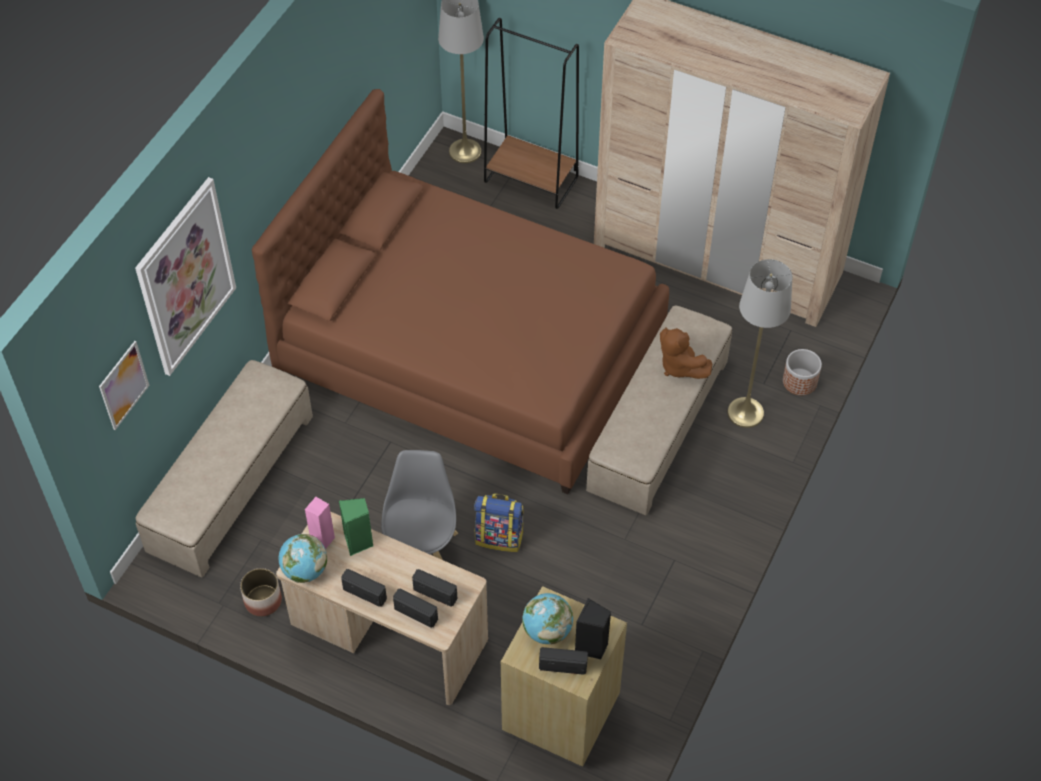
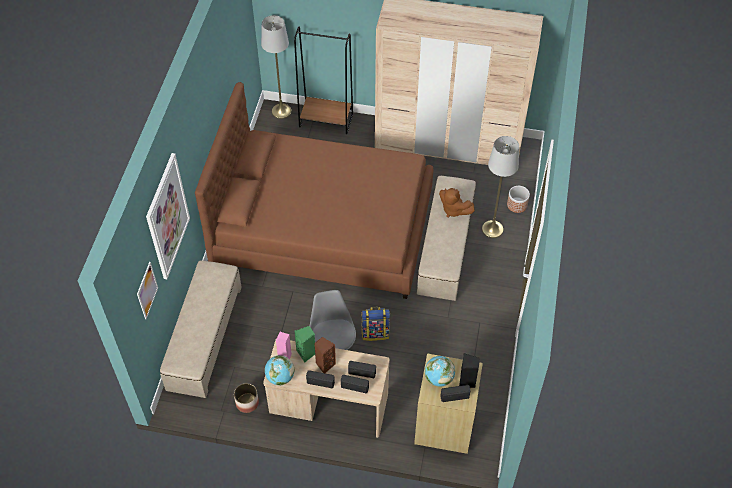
camera: 15 degrees left, 0 degrees up
(381, 566) = (325, 364): none -> brown speaker

